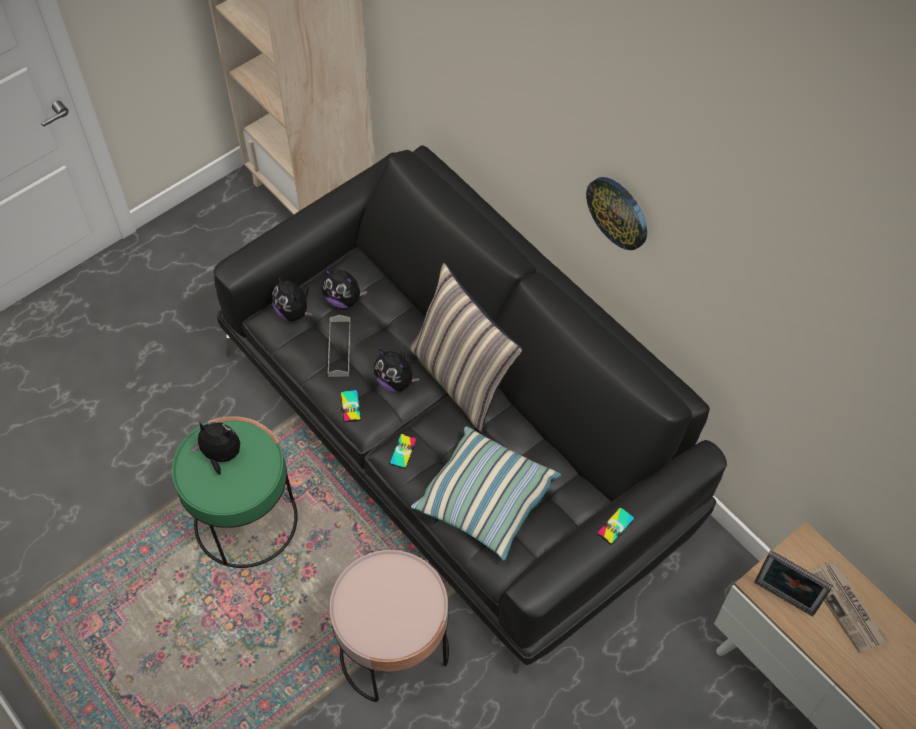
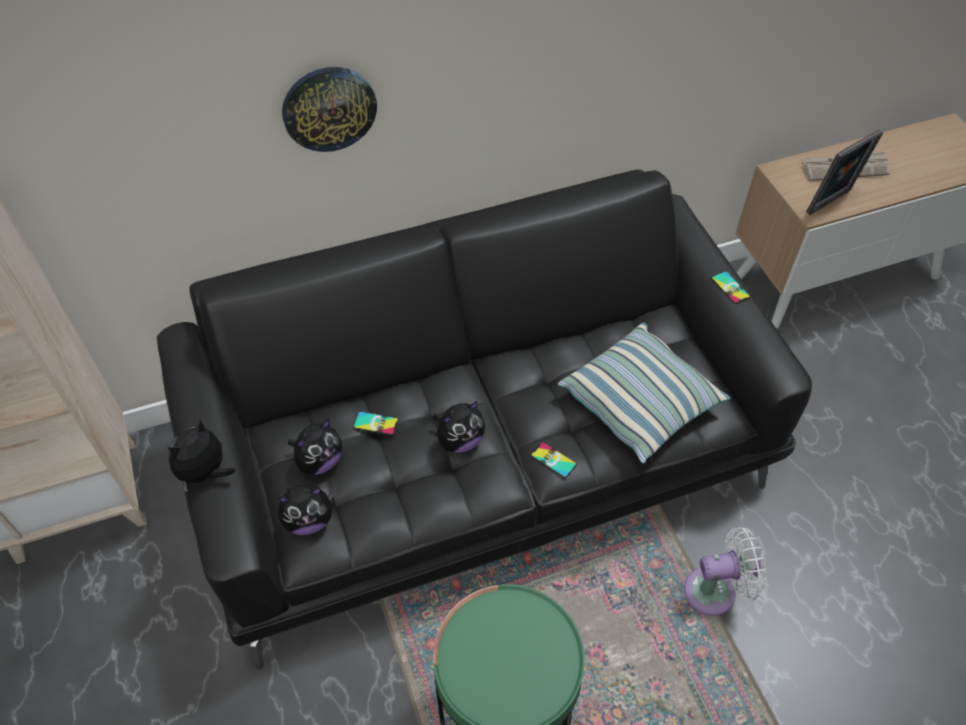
camera: 70 degrees left, 5 degrees down
(221, 455) = (491, 661): plush toy -> plush toy (205, 472)
(339, 348) = (388, 484): grey tray -> none
(350, 406) = (473, 495): phone -> phone (376, 423)
(394, 651) = (715, 591): pink side table -> white fan
(462, 379) = (482, 379): pillow -> none
(618, 212) = (485, 75): wall clock -> wall clock (329, 108)

